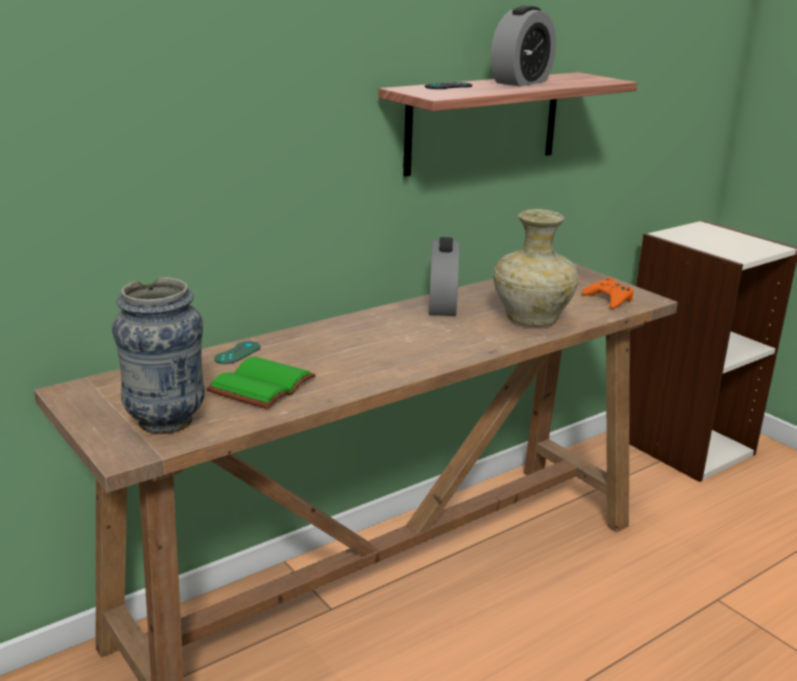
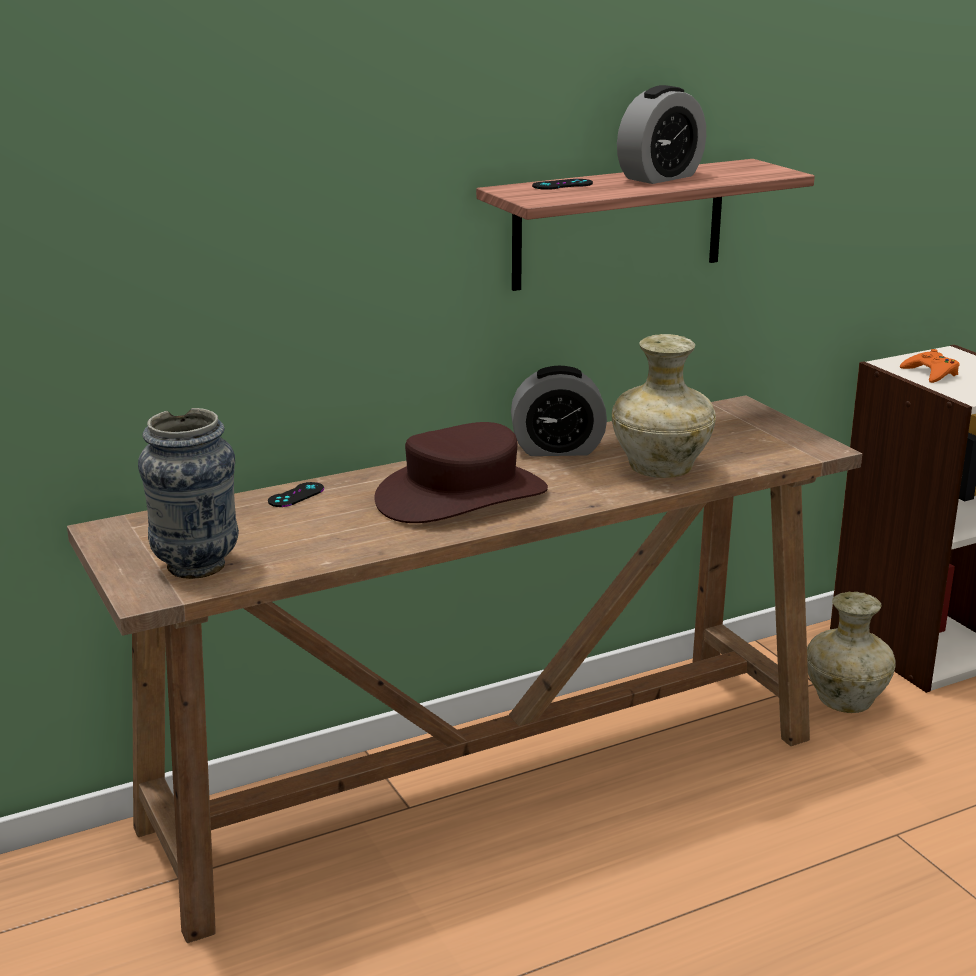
camera: 10 degrees right, 0 degrees up
(237, 353) = (296, 495): green game controller -> black game controller
(263, 387) = (312, 534): green book -> none
(379, 348) = (461, 496): none -> brown hat
(442, 307) = (557, 449): alarm clock -> alarm clock turned 105 degrees counterclockwise
(609, 299) = (772, 447): orange game controller -> orange game controller (931, 373)
(644, 492) = (845, 701): none -> beige vase

